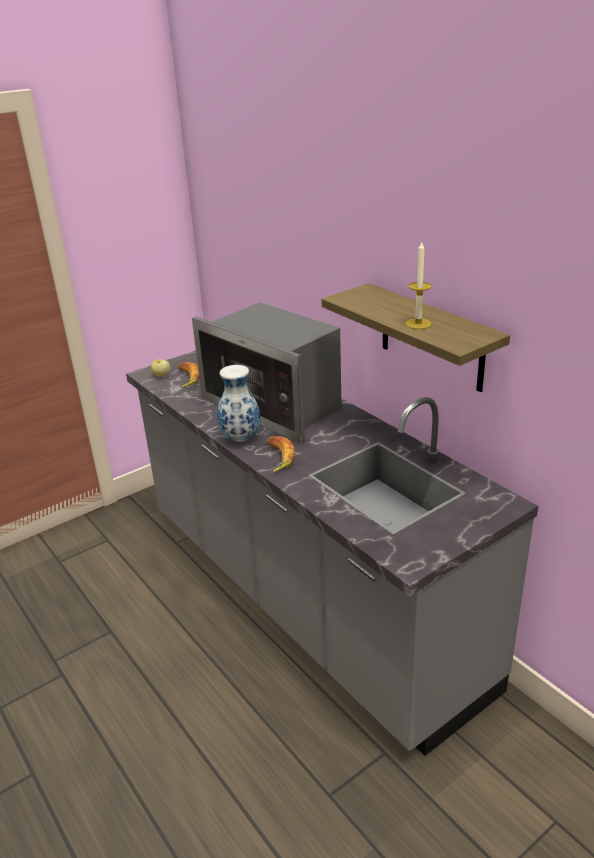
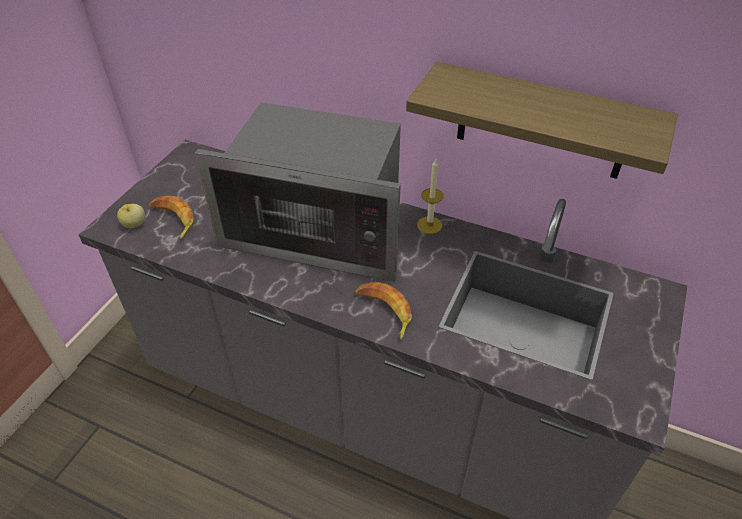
camera: 30 degrees left, 15 degrees up
(241, 438) = (317, 296): vase -> none
(418, 324) = (567, 120): candle -> candle (429, 225)

